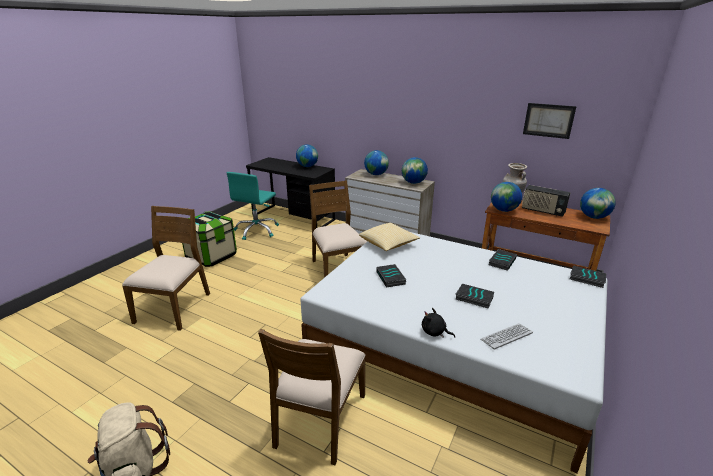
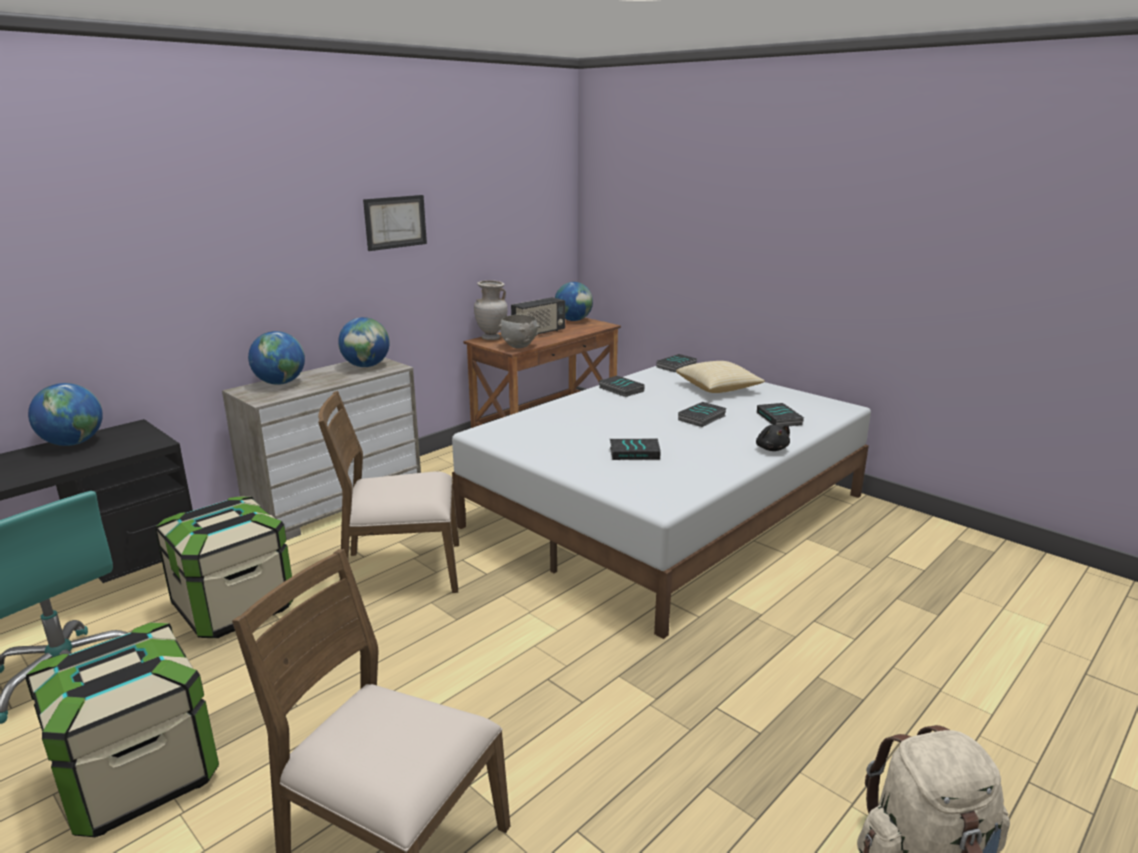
camera: 75 degrees left, 5 degrees down
(299, 243) = (235, 607): none -> storage box
(319, 419) = (800, 637): brown chair -> none
(388, 244) = (526, 440): pillow -> pillow (718, 388)
(435, 332) = (771, 448): black plush toy -> black plush toy turned 60 degrees counterclockwise
(503, 210) = (519, 346): globe -> grey bowl
(506, 336) = (780, 419): keyboard -> book
(548, 120) = (497, 212): picture -> picture (395, 222)

